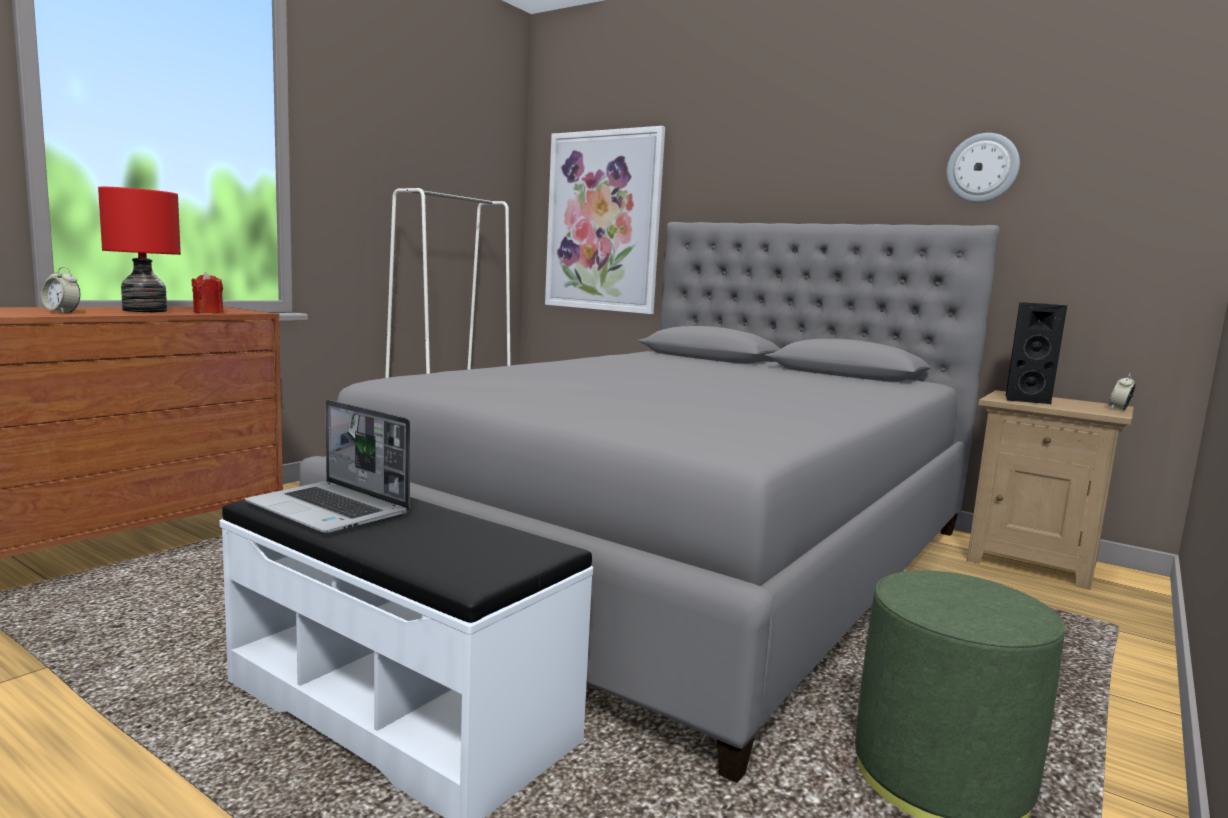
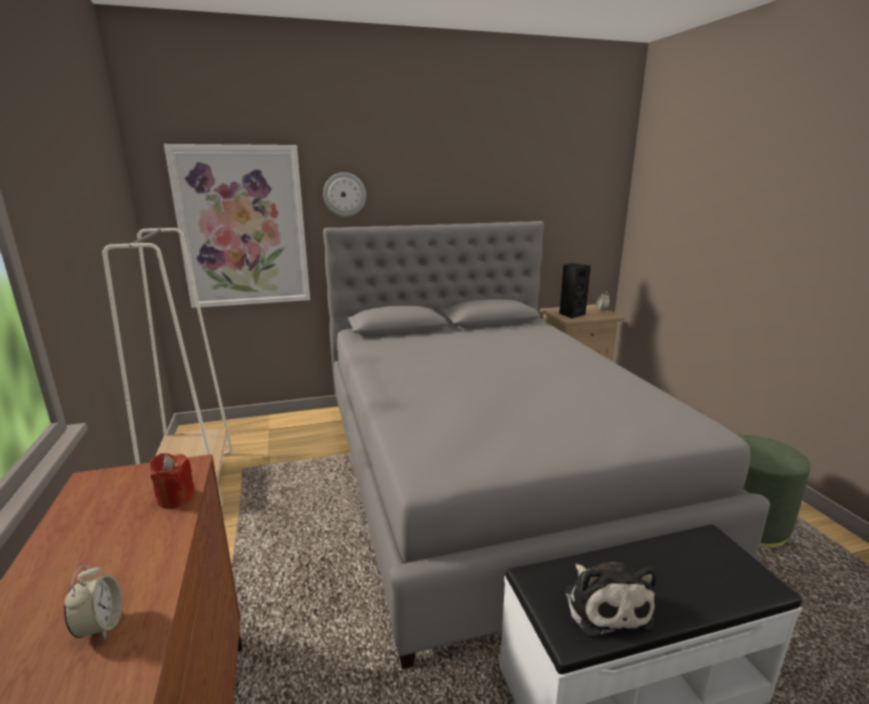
camera: 50 degrees left, 10 degrees up
(62, 312) = (100, 626): alarm clock -> alarm clock turned 75 degrees counterclockwise
(145, 311) = (123, 544): red table lamp -> none
(331, 510) = (605, 604): laptop -> plush toy
(982, 168) = (525, 185): wall clock -> wall clock (344, 194)

